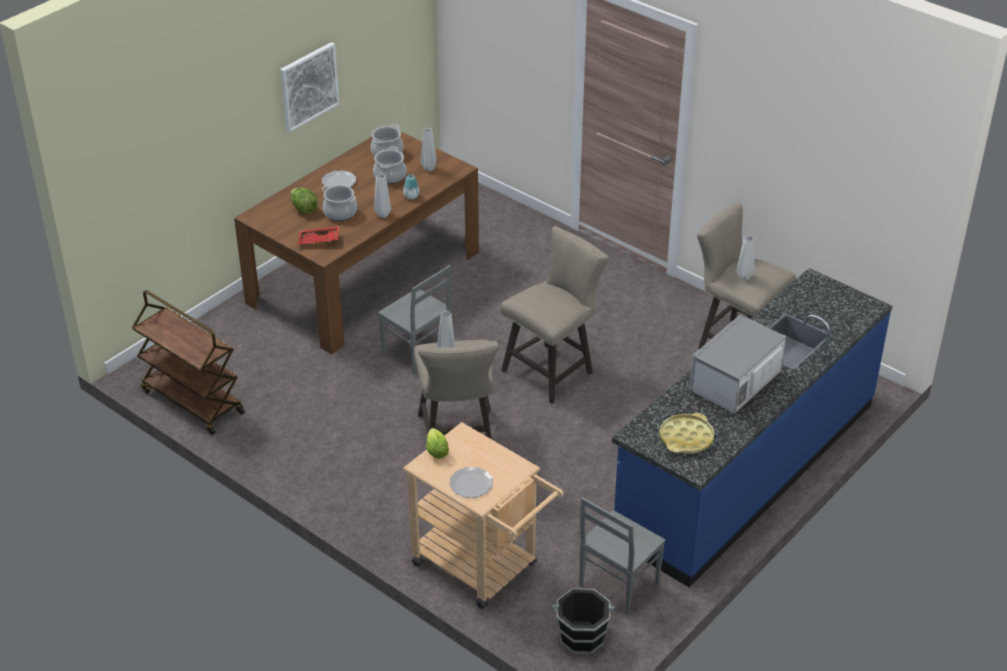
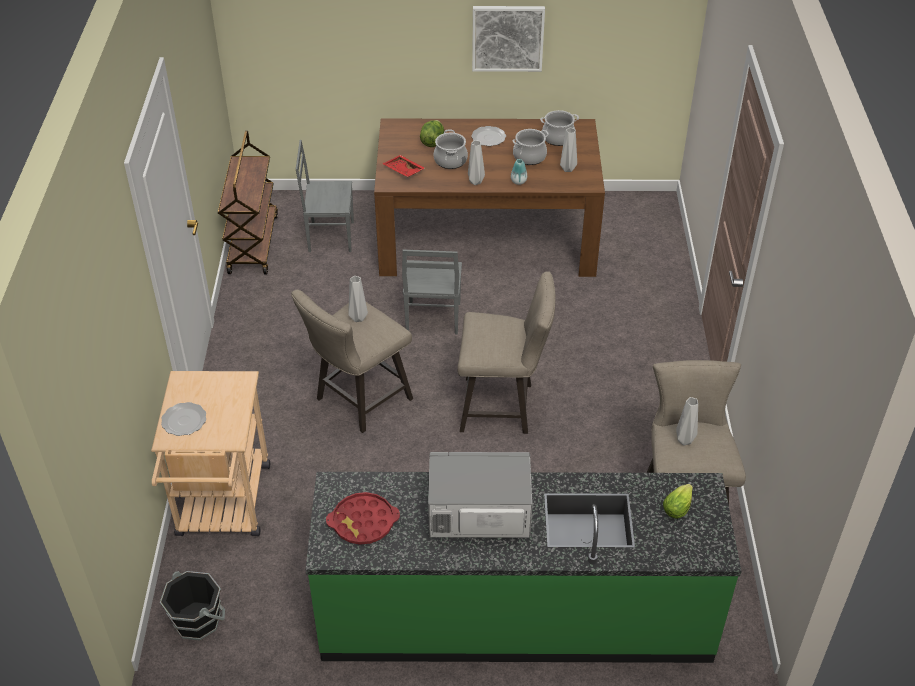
camera: 50 degrees right, 5 degrees up
(436, 450) = (207, 376): lettuce -> lettuce (678, 507)
(617, 584) = (280, 607): grey chair -> grey chair (330, 236)
(686, 438) = (363, 522): yellow tray -> red tray
(745, 469) = (515, 614): blue counter -> green counter

